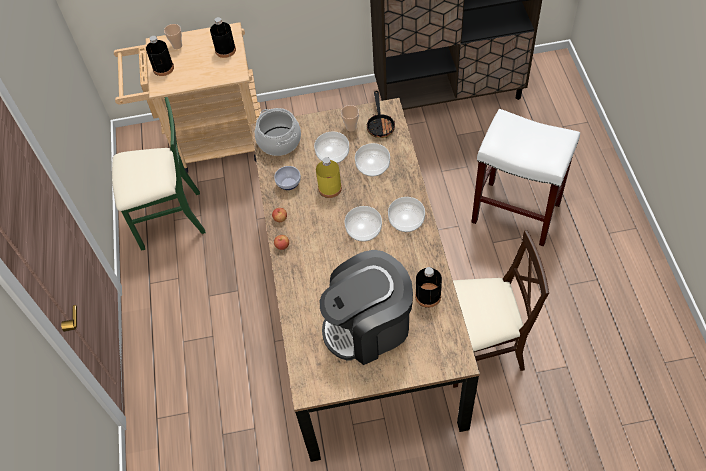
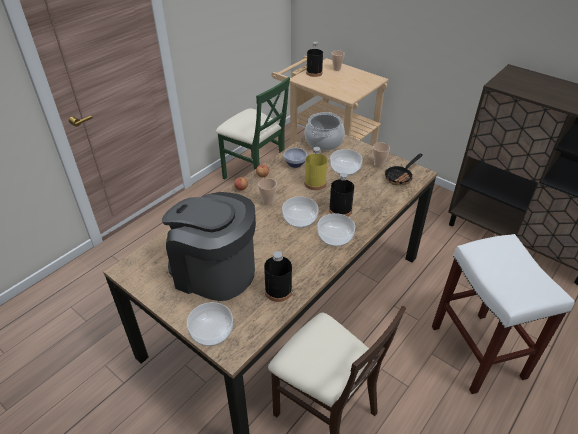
camera: 45 degrees right, 15 degrees down
(225, 50) = (359, 84): black bottle -> black bottle (340, 210)
(320, 238) = (268, 202): none -> cup
(372, 166) = (360, 193): bowl -> bowl (211, 331)

